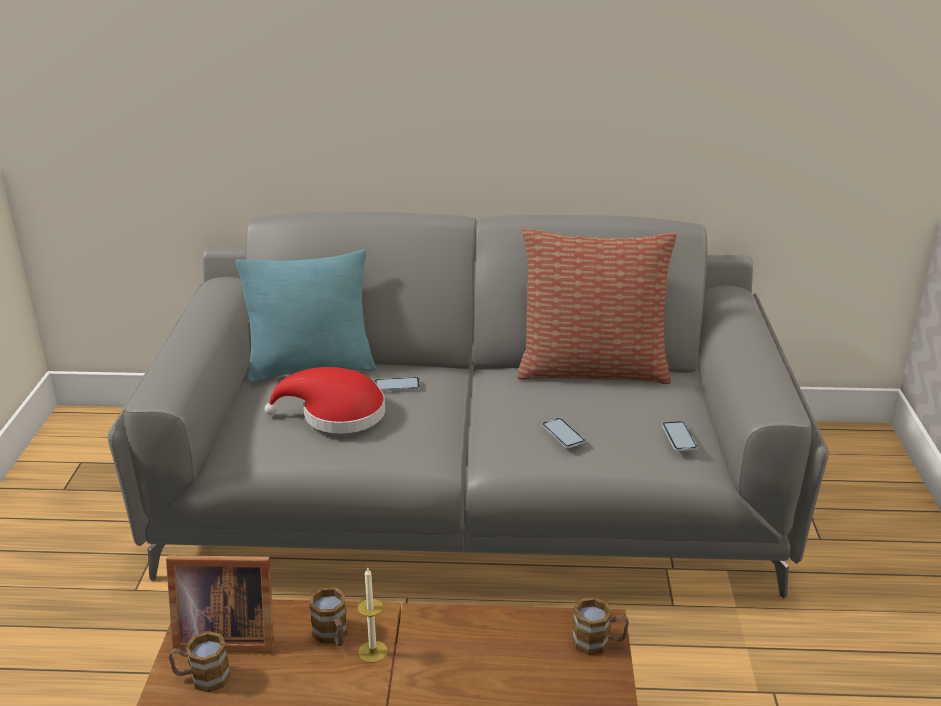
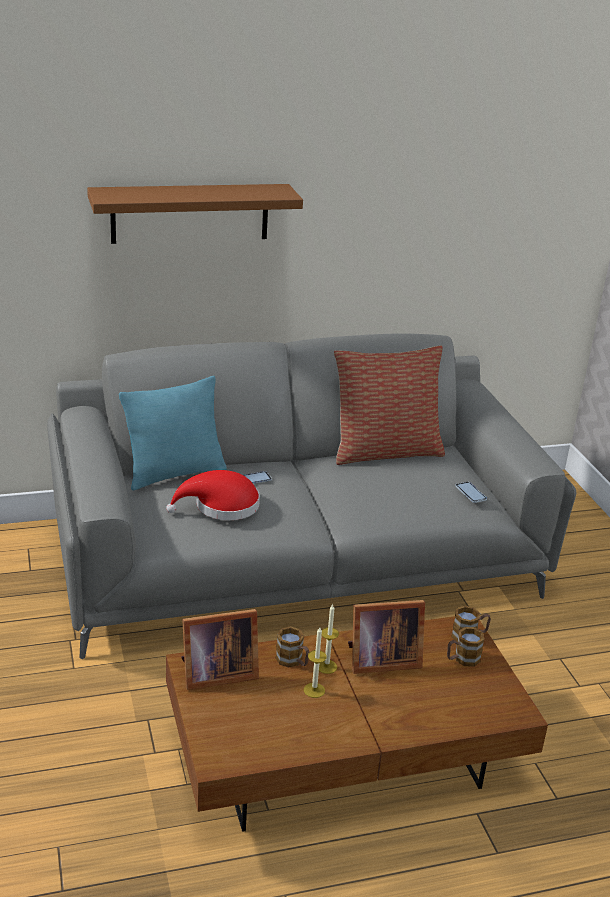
camera: 20 degrees left, 0 degrees up
(202, 677) = (219, 703): mug -> mug (462, 659)
(336, 683) = (314, 690): none -> candle
(357, 45) = (190, 213): none -> brown shelf
(451, 656) = (380, 660): none -> picture frame
(563, 434) = (393, 500): phone -> none

